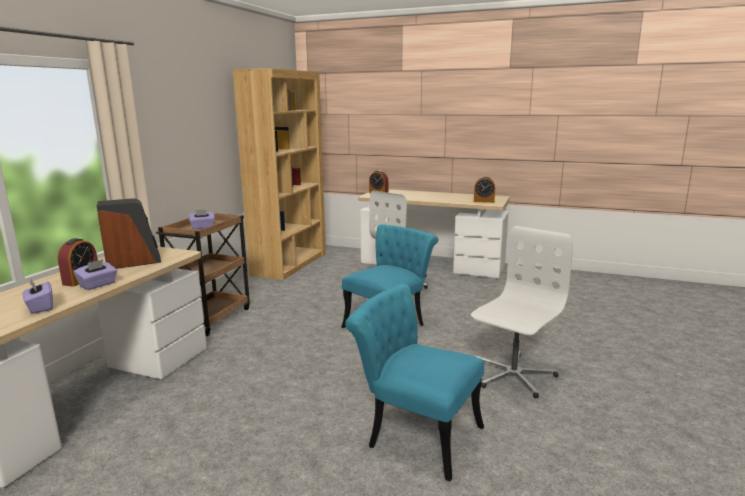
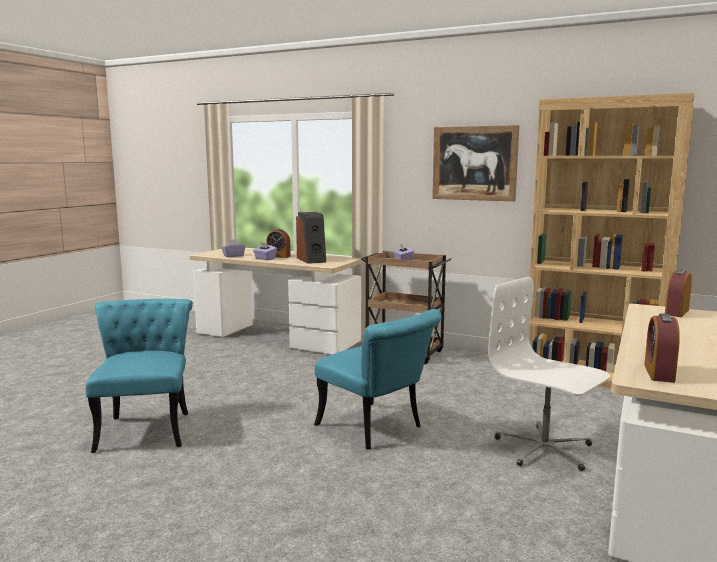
camera: 95 degrees right, 5 degrees down
(193, 121) = (474, 163): none -> picture
(415, 433) = (146, 427): turquoise chair -> turquoise chair turned 45 degrees counterclockwise
(512, 375) = (204, 492): white office chair -> none

